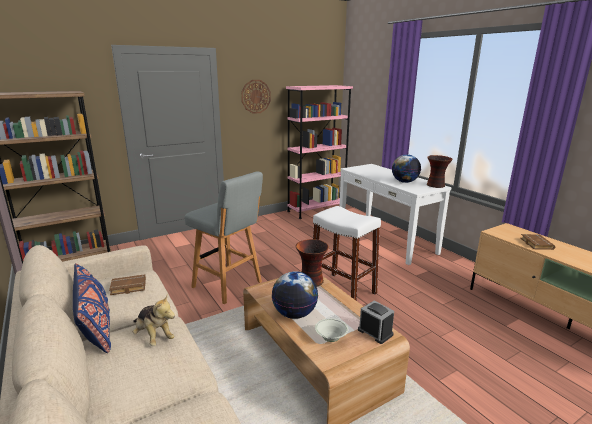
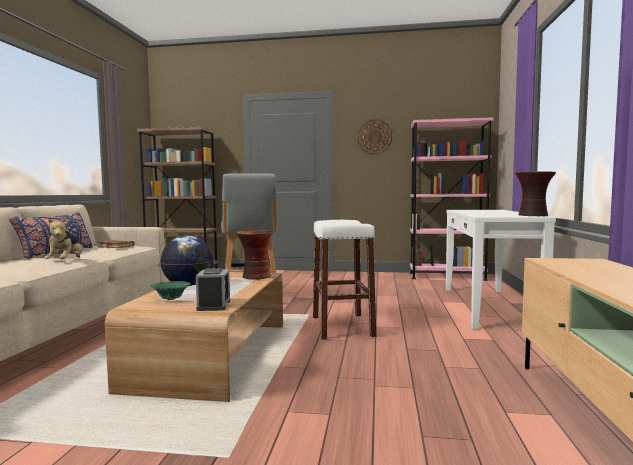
camera: 40 degrees right, 15 degrees down
(331, 338) = (171, 299): white bowl -> green bowl
(404, 182) = (494, 213): globe -> none
(535, 244) = (590, 271): brown book -> none

